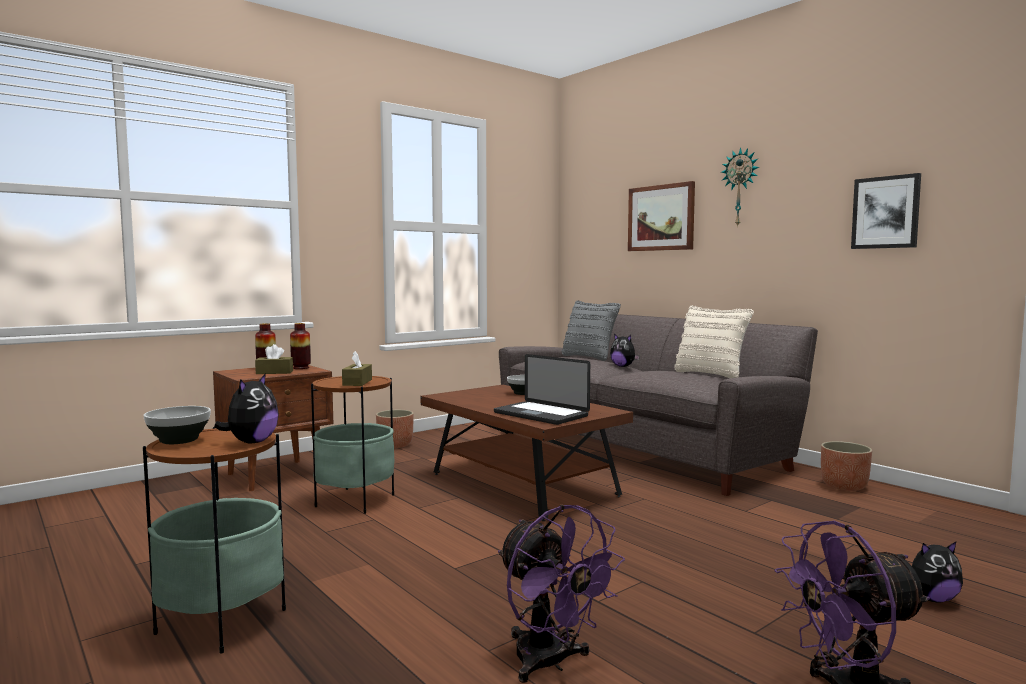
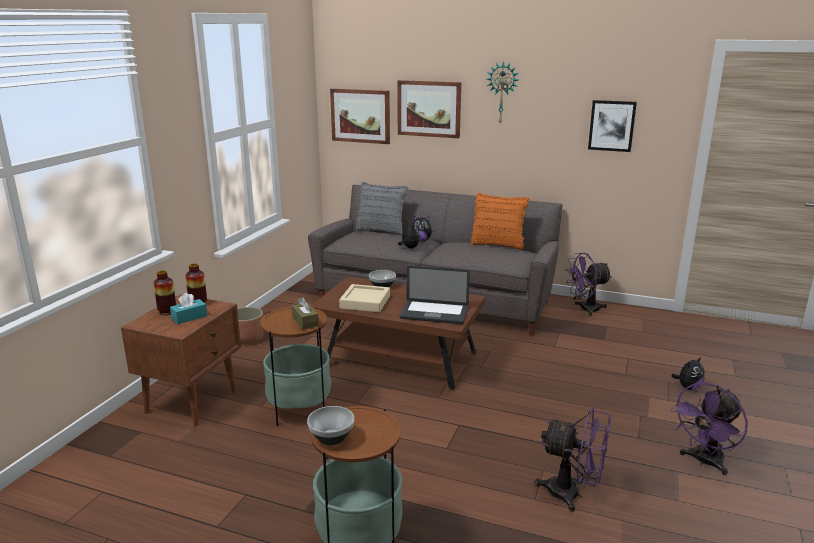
camera: 30 degrees left, 15 degrees up
(251, 442) = (383, 423): plush toy -> plush toy (409, 248)
(274, 372) = (189, 317): brown tissue box -> turquoise tissue box
(482, 399) = (365, 302): none -> beige tray
(595, 234) = (360, 116): none -> picture
(711, 374) = (498, 245): beige pillow -> orange pillow
(844, 486) = (585, 309): planter -> purple fan

